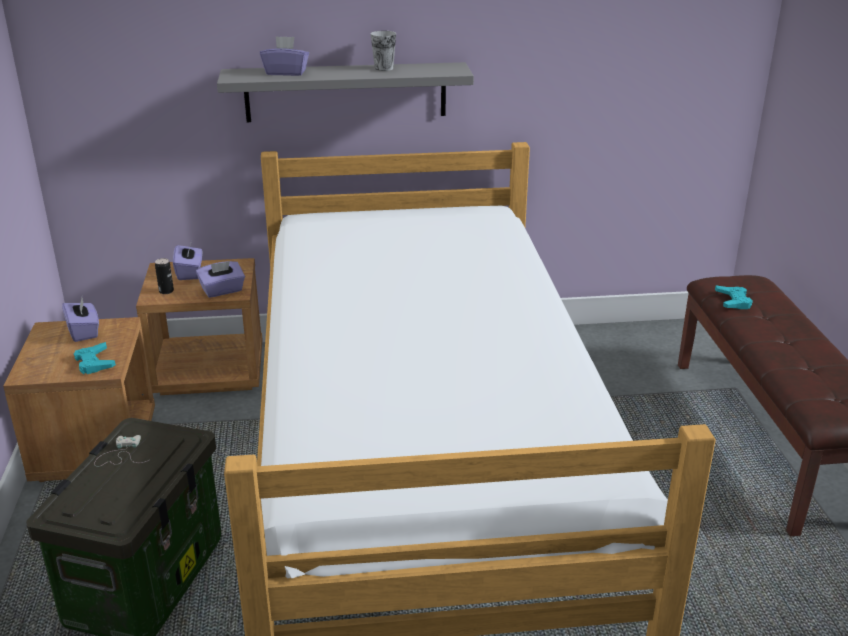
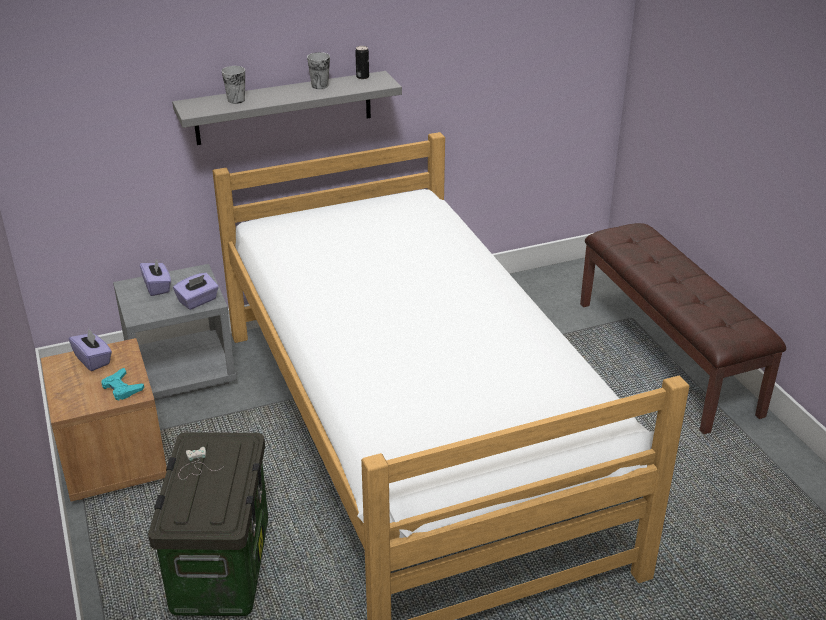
camera: 15 degrees left, 5 degrees up
(166, 291) = (146, 309): can -> can (362, 77)
(210, 371) = (182, 372): brown nightstand -> grey nightstand
(286, 72) = (236, 100): purple tissue box -> cup
(733, 301) = (628, 250): turquoise game controller -> none

